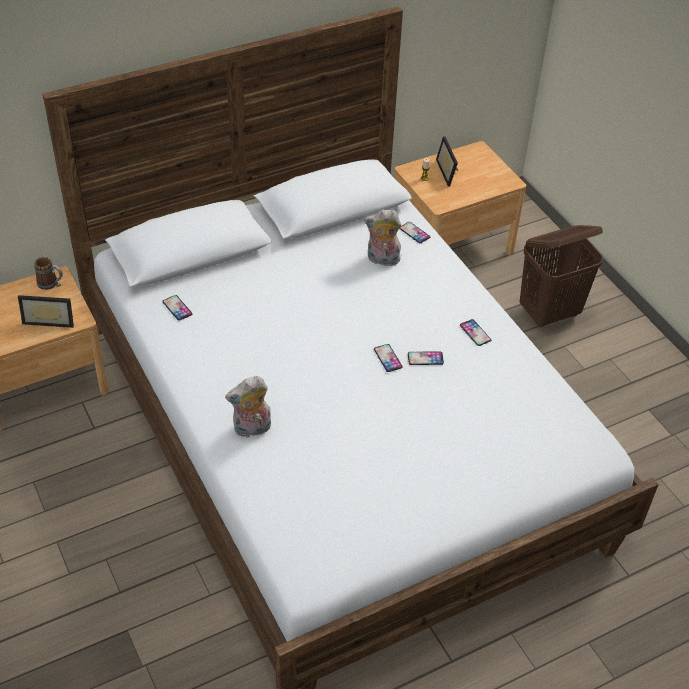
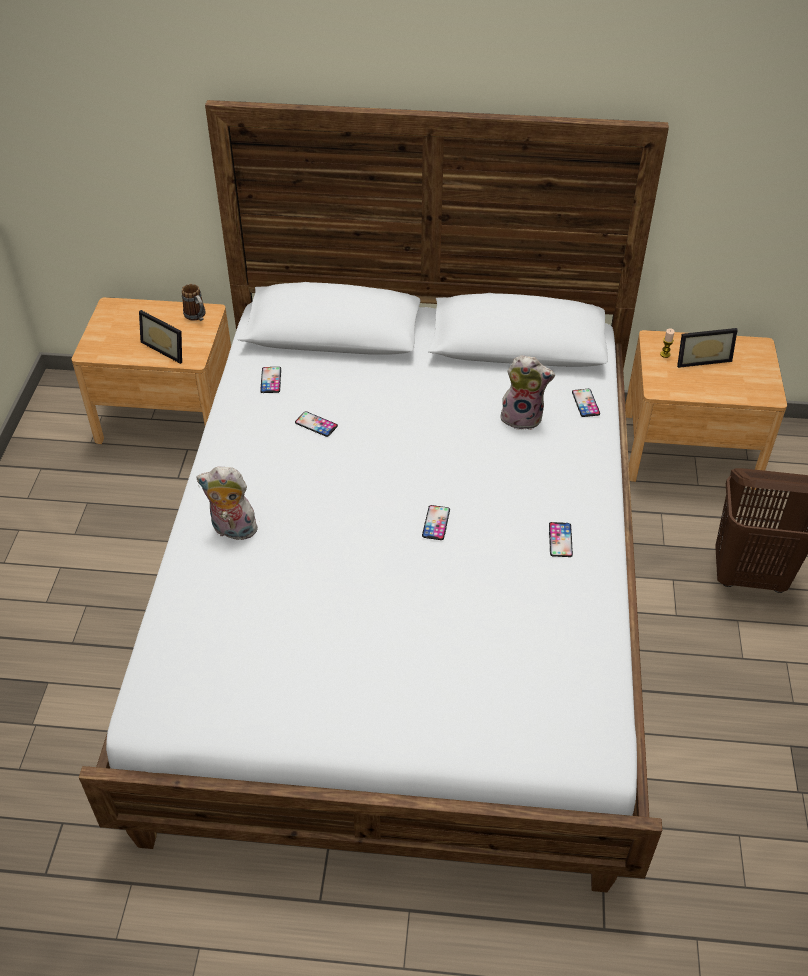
camera: 35 degrees right, 0 degrees up
(382, 260) = (523, 417): plush toy -> plush toy turned 150 degrees clockwise
(425, 358) = (478, 542): phone -> phone (316, 424)
(449, 172) = (701, 358): picture frame -> picture frame turned 120 degrees counterclockwise

